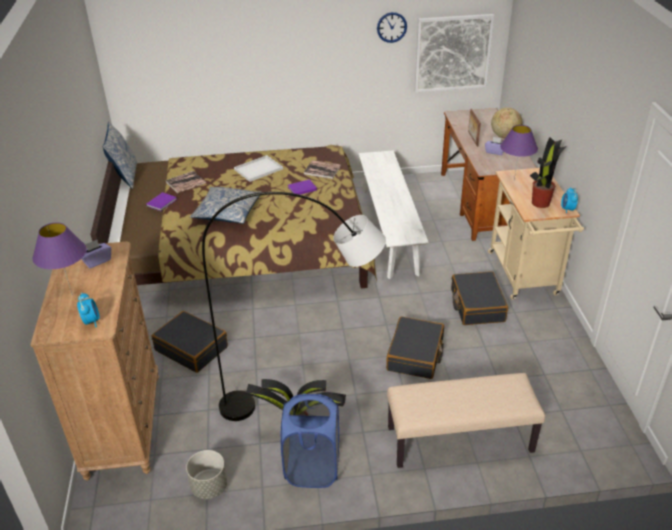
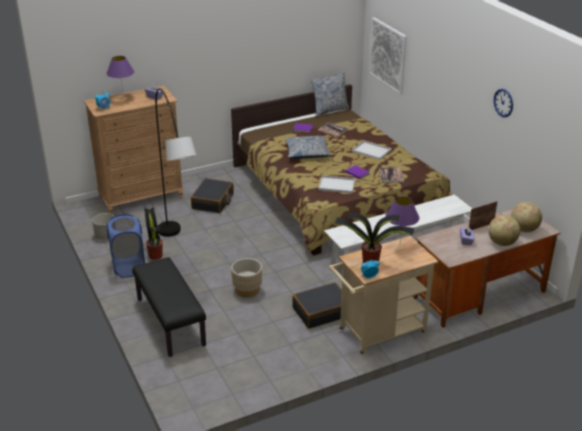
camera: 70 degrees right, 5 degrees down
(321, 207) = (337, 185): none -> white tray
(415, 355) = (247, 290): black suitcase -> beige planter
(452, 53) = (539, 154): picture -> picture (388, 55)
(459, 440) = (169, 322): beige bench -> black bench
(485, 121) = (524, 229): none -> globe

